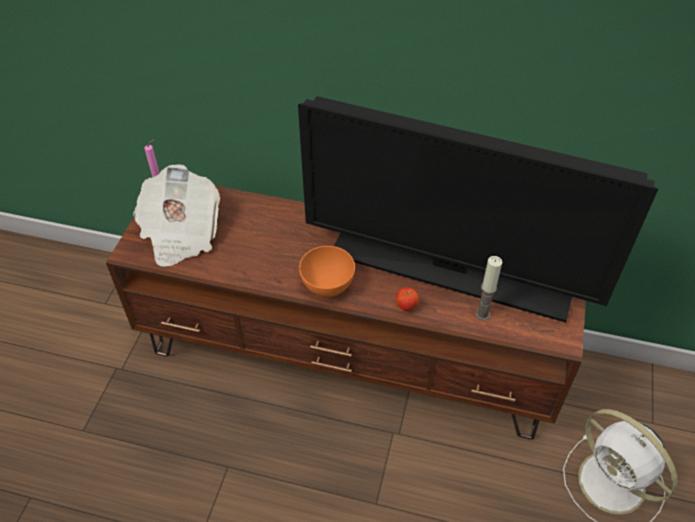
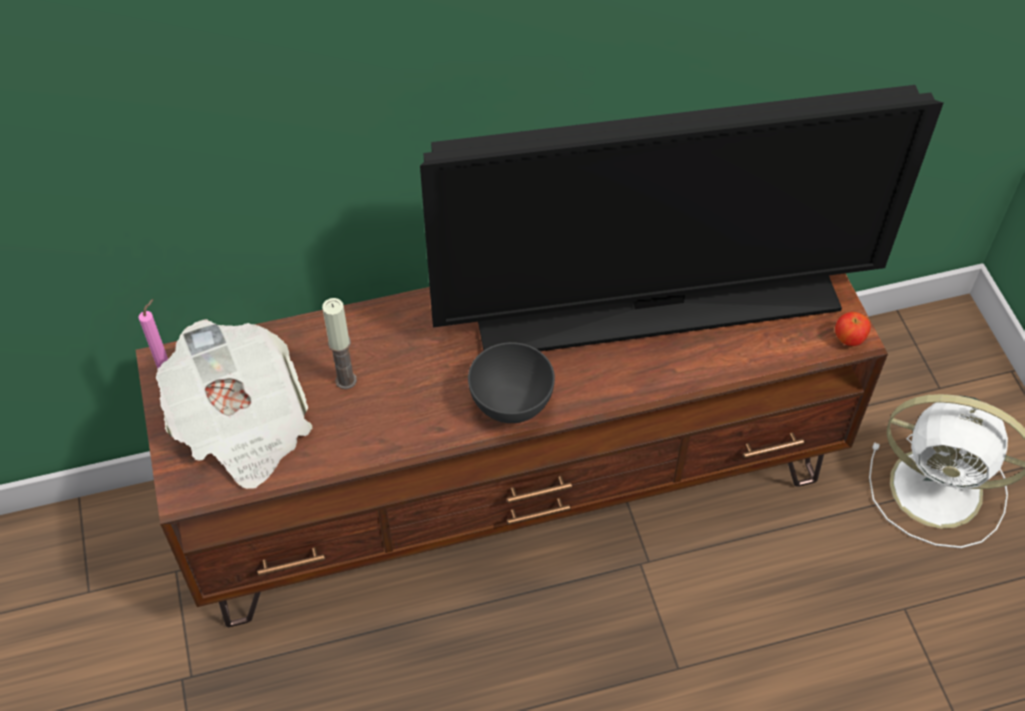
camera: 30 degrees left, 5 degrees up
(327, 285) = (510, 403): orange bowl -> grey bowl
(406, 306) = (634, 382): apple -> apple (849, 339)
(482, 314) = (735, 348): candle -> candle (346, 380)

